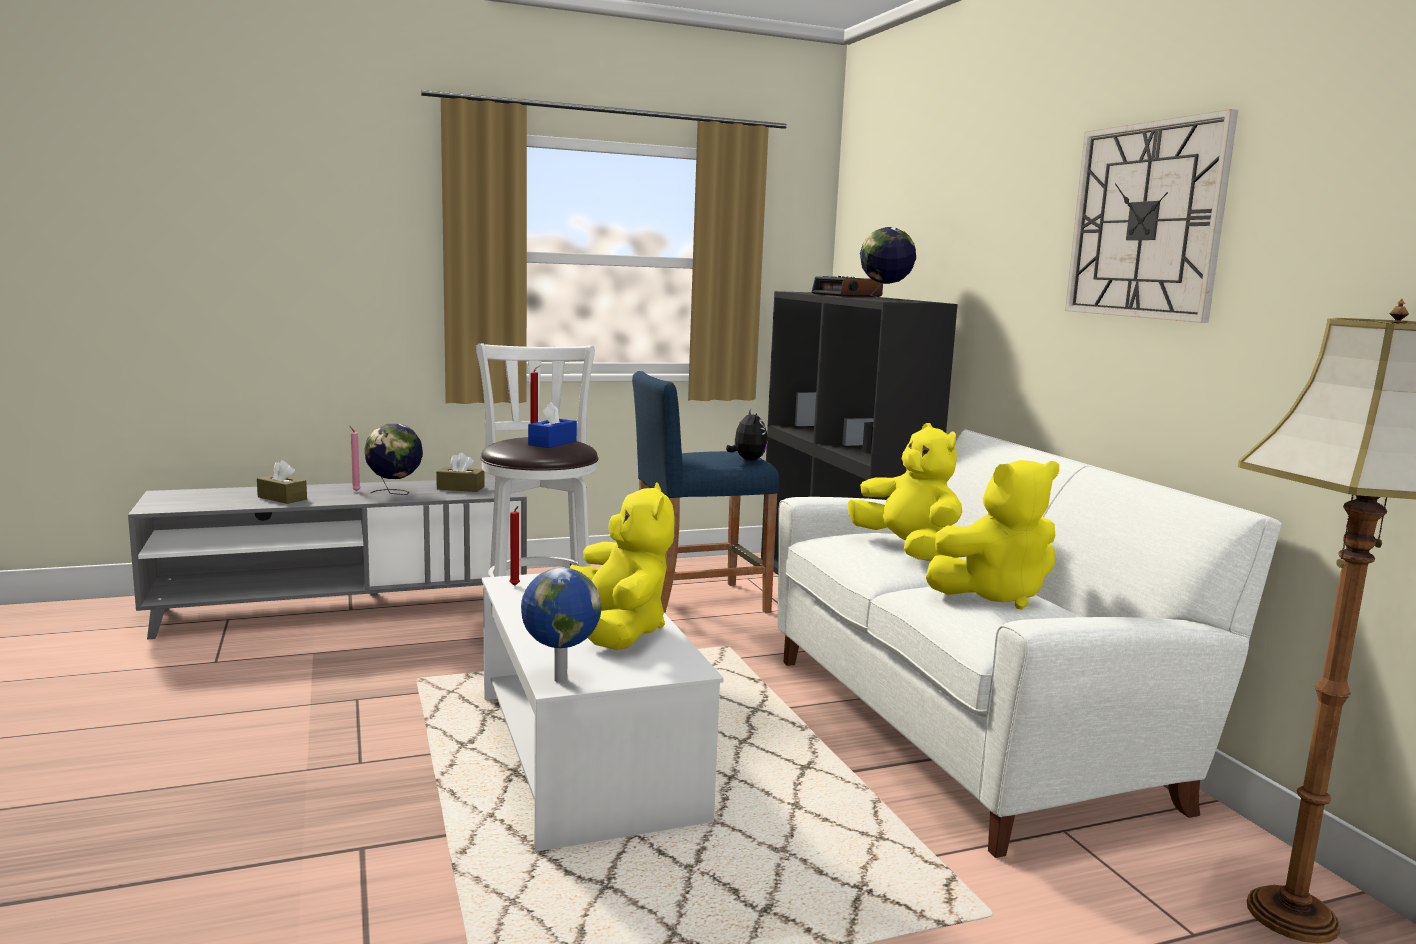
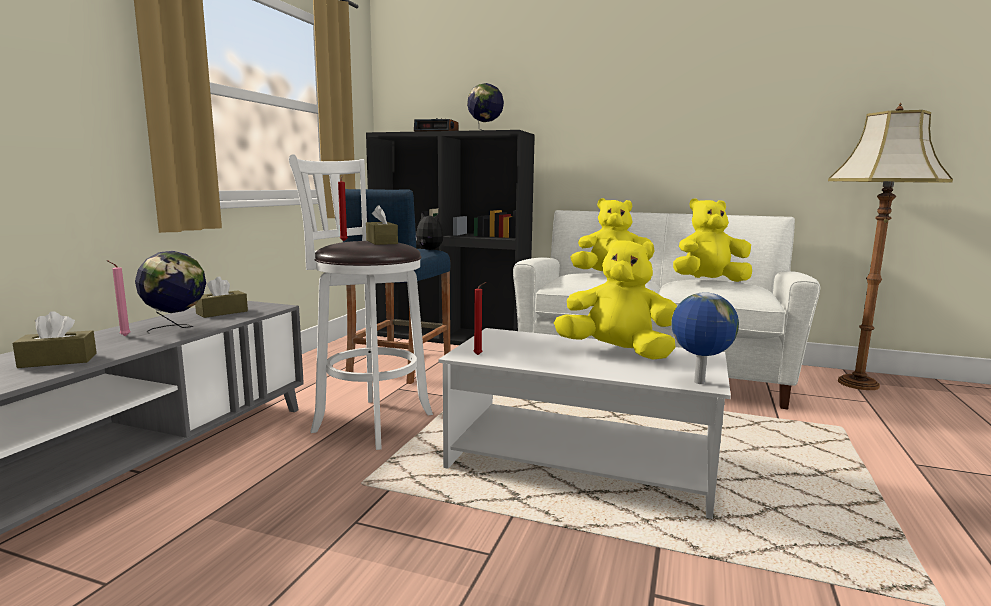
camera: 50 degrees left, 0 degrees up
(552, 443) = (381, 242): blue tissue box -> brown tissue box
(994, 595) = (709, 281): yellow plush toy -> yellow plush toy turned 120 degrees counterclockwise
(1145, 221) = (685, 79): wall clock -> none

